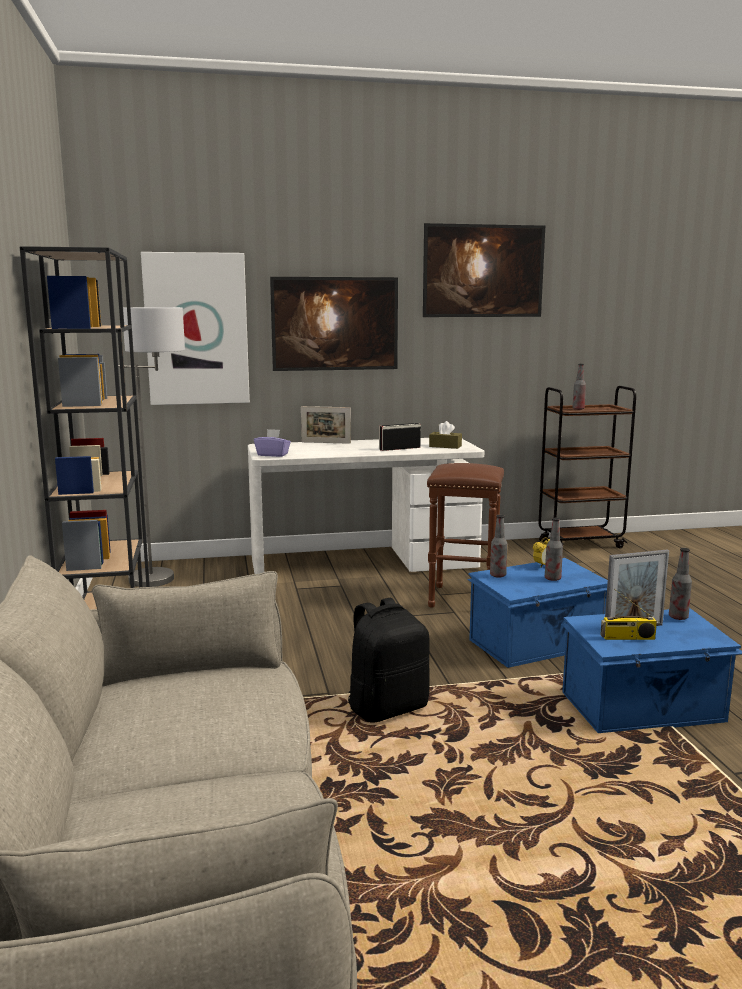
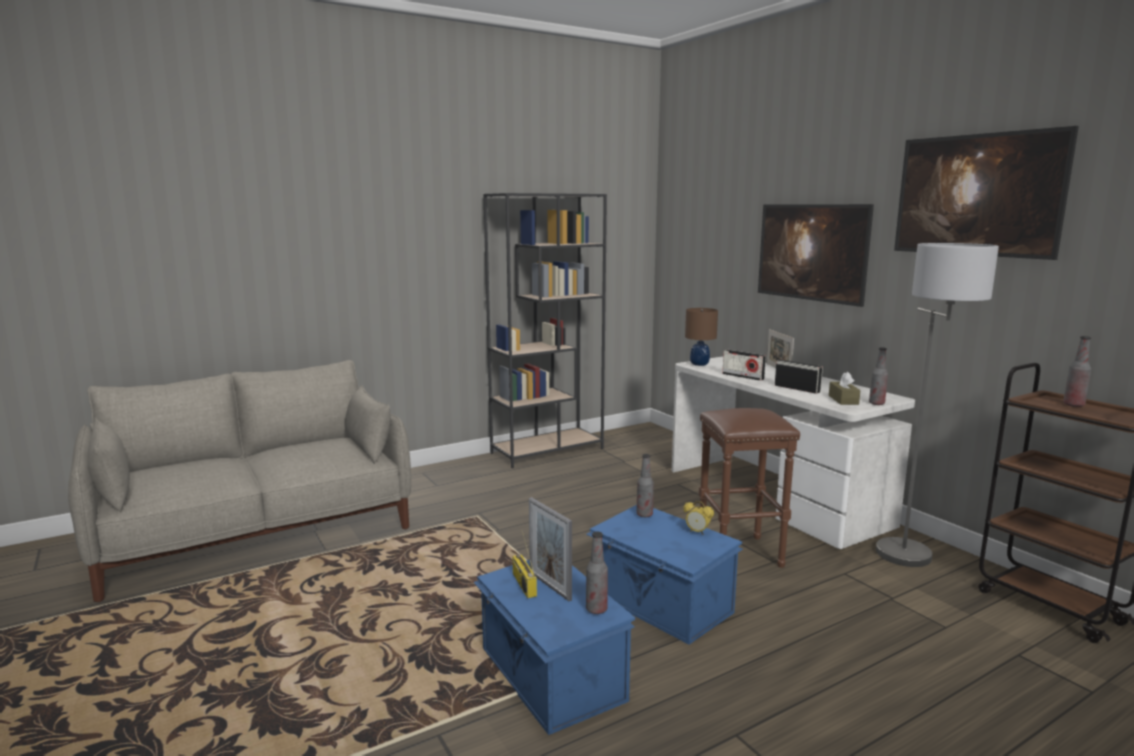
camera: 70 degrees right, 0 degrees up
(163, 581) = (642, 444): grey floor lamp -> grey floor lamp (912, 562)
(197, 329) = (715, 250): picture -> none
(273, 455) = (698, 364): purple tissue box -> brown table lamp
(340, 452) = (743, 376): none -> radio
(387, 708) = (486, 553): black backpack -> none
(552, 579) = (664, 540): bottle -> bottle (876, 403)

